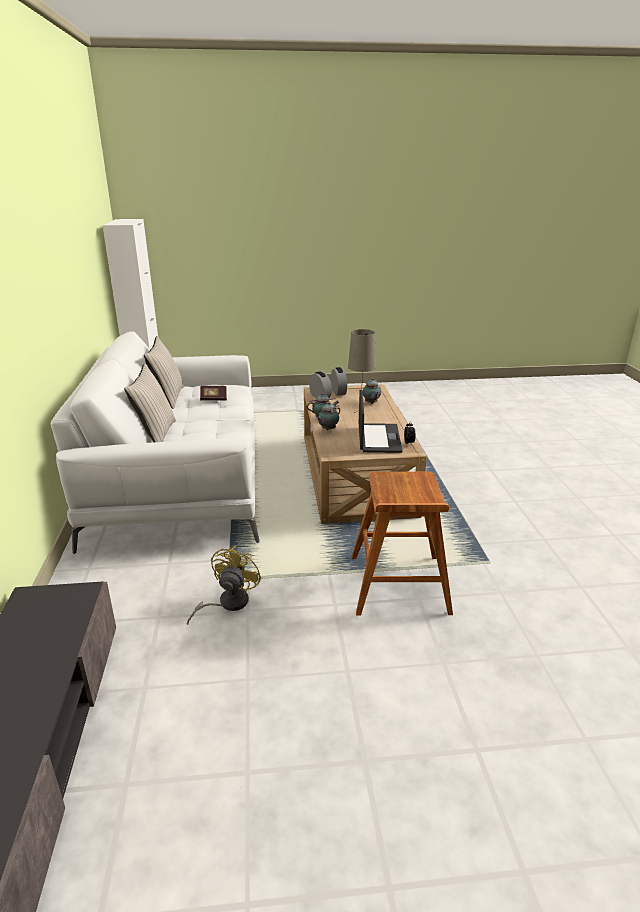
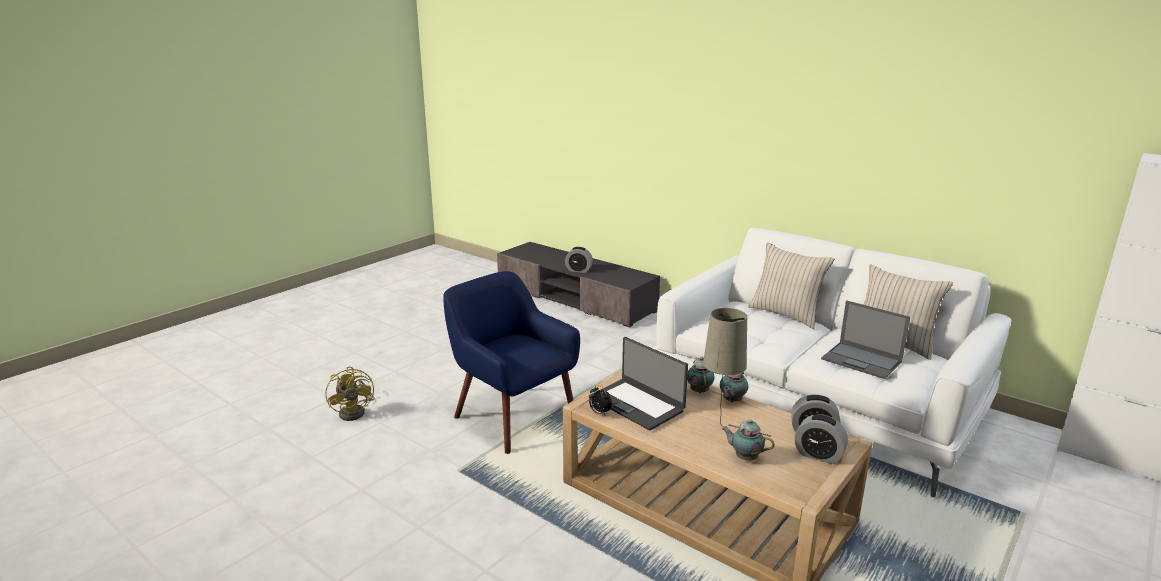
camera: 135 degrees right, 5 degrees down
(47, 676) = (578, 270): none -> alarm clock
(213, 399) = (862, 360): book -> laptop
(227, 603) = (600, 359): yellow fan -> yellow fan (356, 411)
(398, 585) = (512, 417): brown stool -> blue armchair

